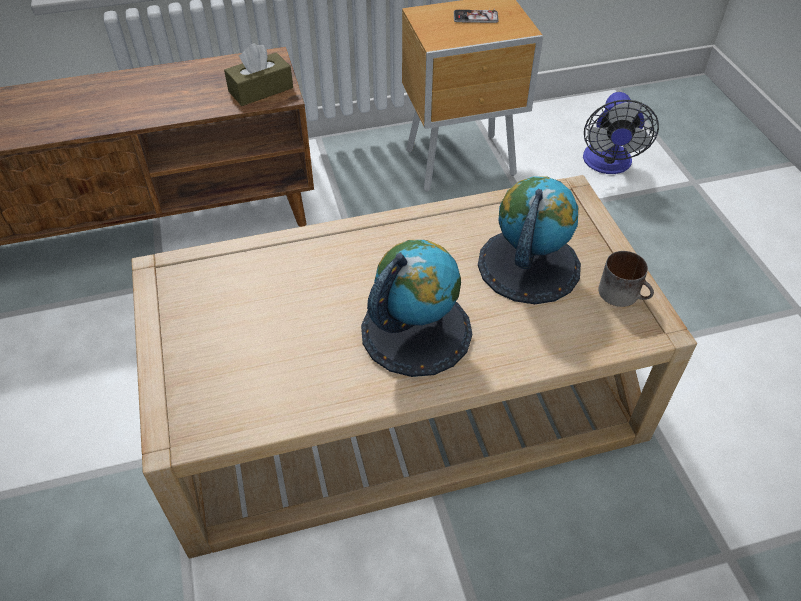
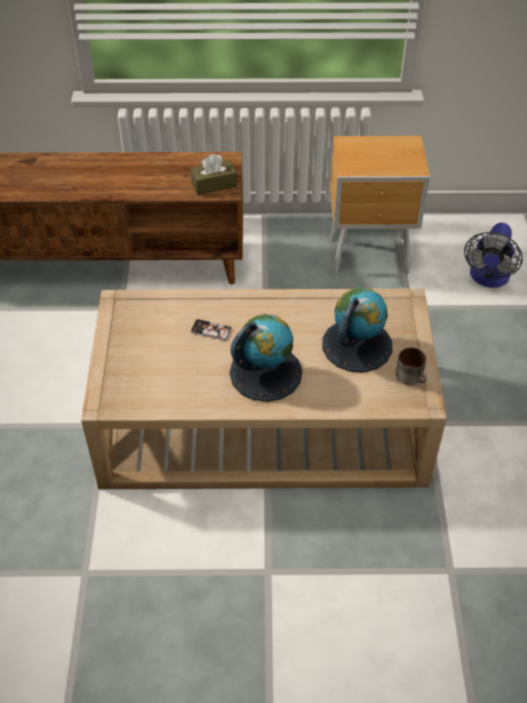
camera: 15 degrees right, 0 degrees up
(475, 17) = (385, 153): phone -> phone (211, 330)

